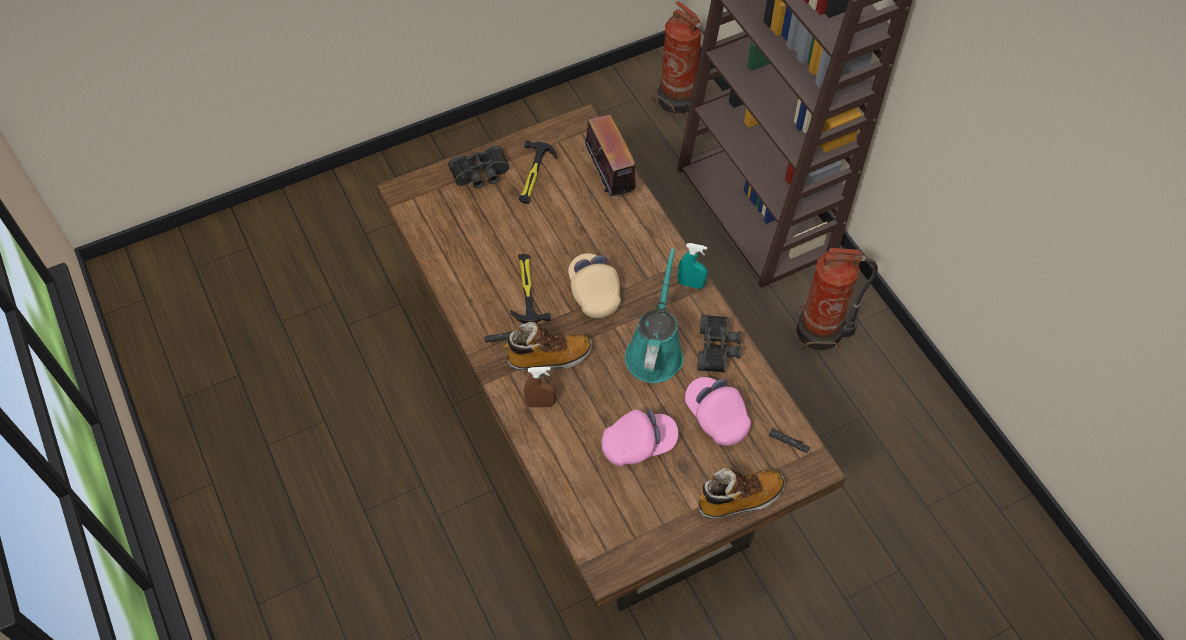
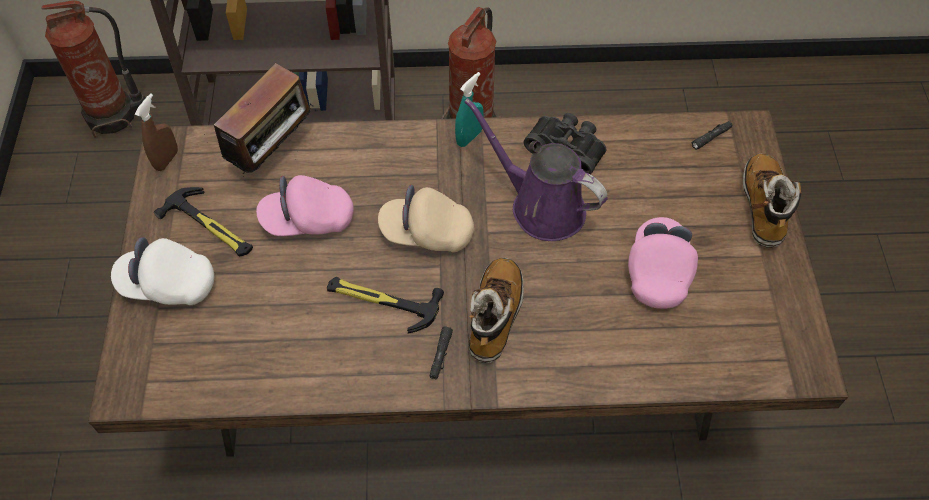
camera: 65 degrees left, 0 degrees up
(481, 175) = (168, 284): black binoculars -> white cap
(540, 403) = (557, 351): brown spray bottle -> brown spray bottle (166, 160)
(610, 179) = (274, 152): radio -> radio turned 120 degrees clockwise
(655, 351) = (541, 206): turquoise watering can -> purple watering can
(716, 417) = (653, 185): pink cap -> pink cap (308, 220)

